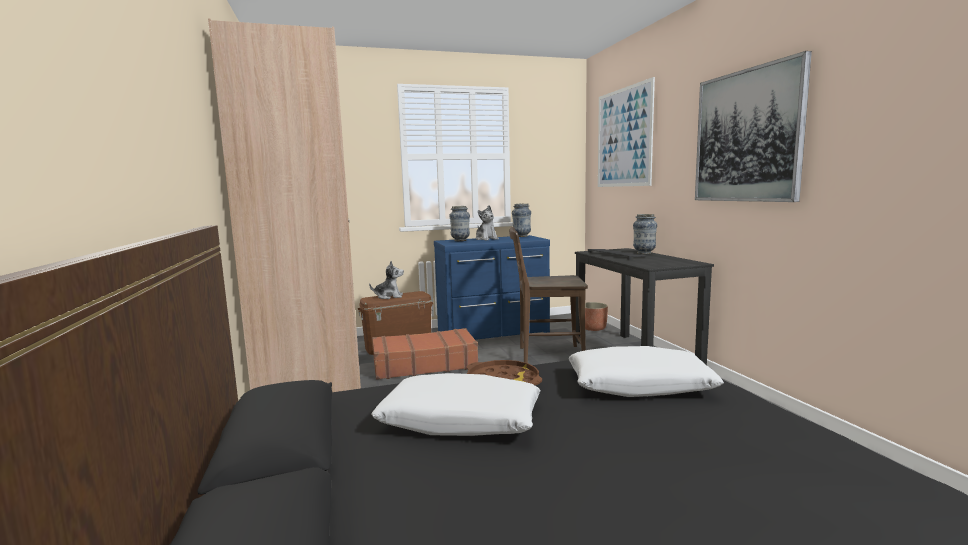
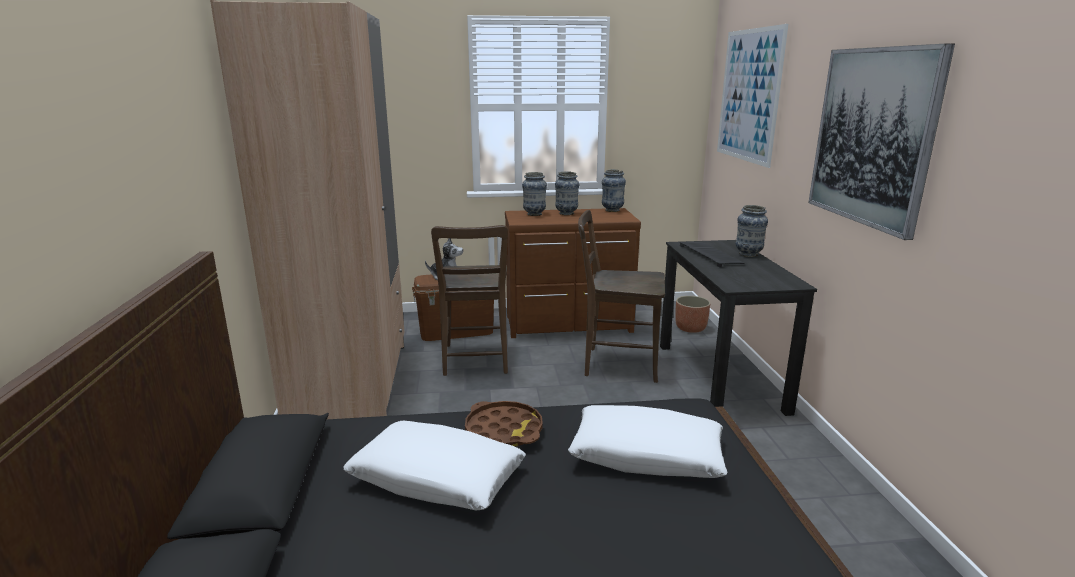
camera: 10 degrees right, 10 degrees up
(424, 364) = (475, 361): brown suitcase -> brown chair
(486, 239) = (566, 213): plush toy -> vase
(494, 334) = (570, 325): blue dresser -> brown dresser

